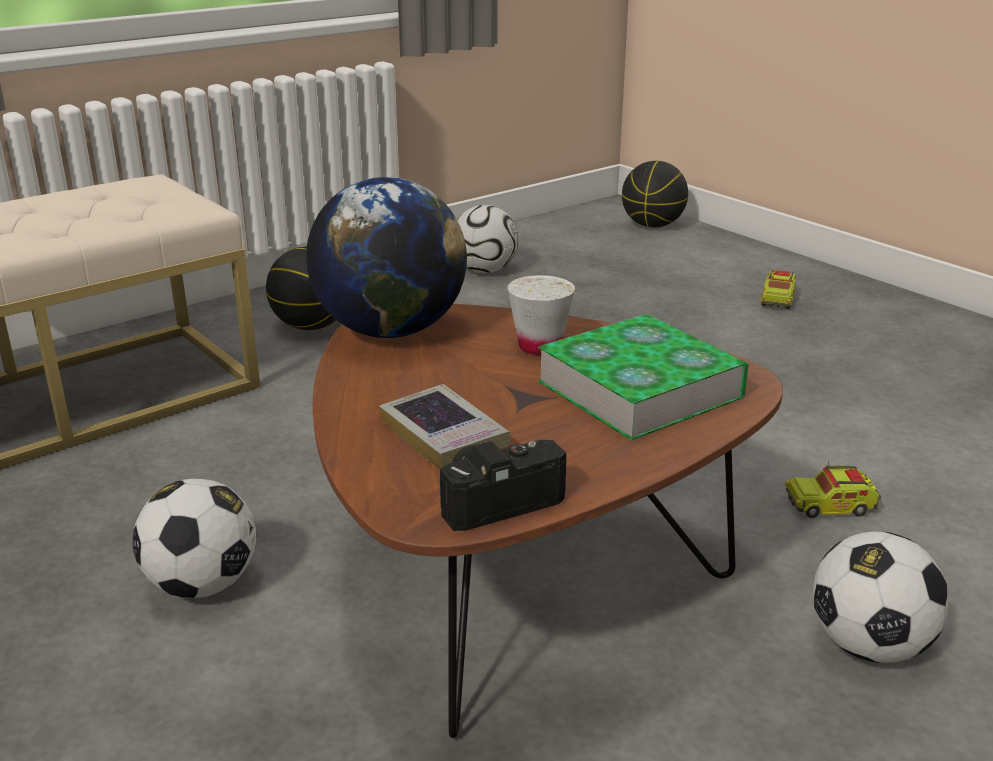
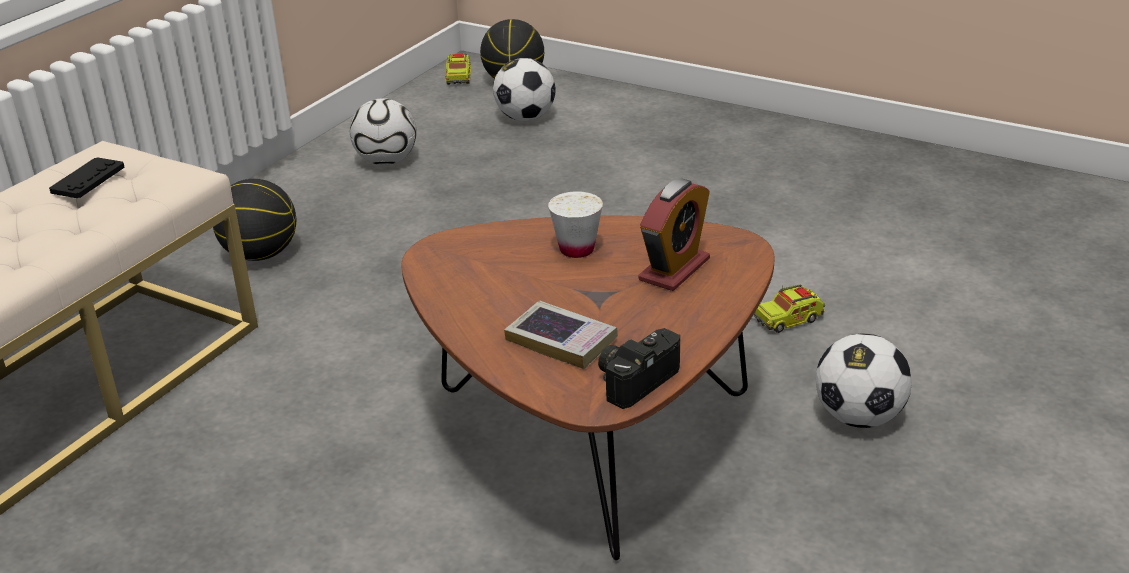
camera: 20 degrees left, 5 degrees up
(110, 197) = (88, 179): none -> black game controller
(203, 585) = (345, 508): football -> football (525, 118)
(390, 330) = (448, 261): globe -> none
(639, 389) = (674, 269): book -> alarm clock
(777, 300) = (663, 141): toy truck -> toy truck (458, 78)

